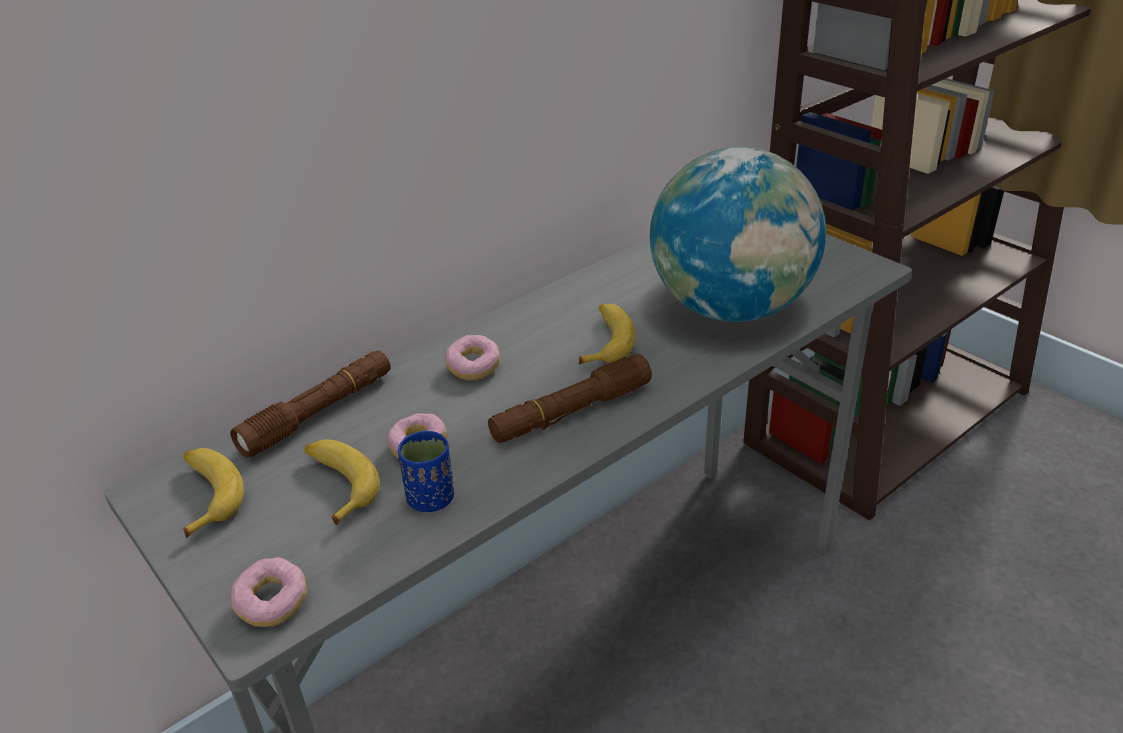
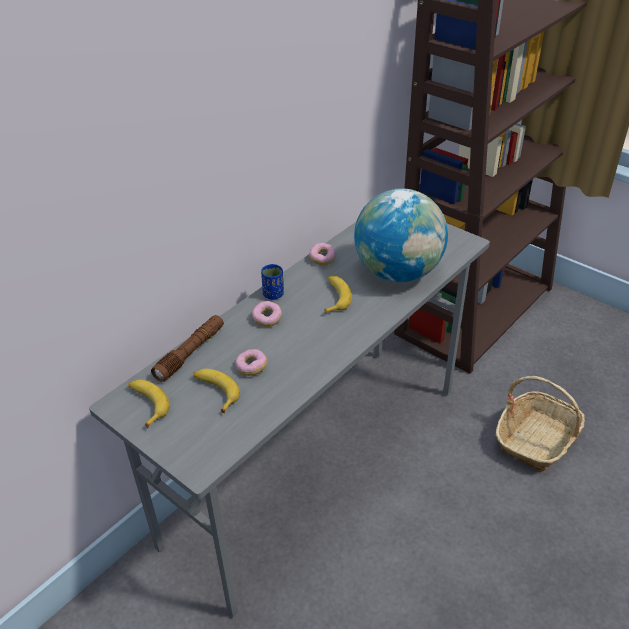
camera: 10 degrees left, 5 degrees up
(272, 603) = (204, 455): donut -> donut (322, 259)
(431, 499) = (267, 395): blue cup -> blue cup (273, 294)
(571, 412) = (326, 340): brown flashlight -> none
(985, 650) = (536, 439): none -> basket

